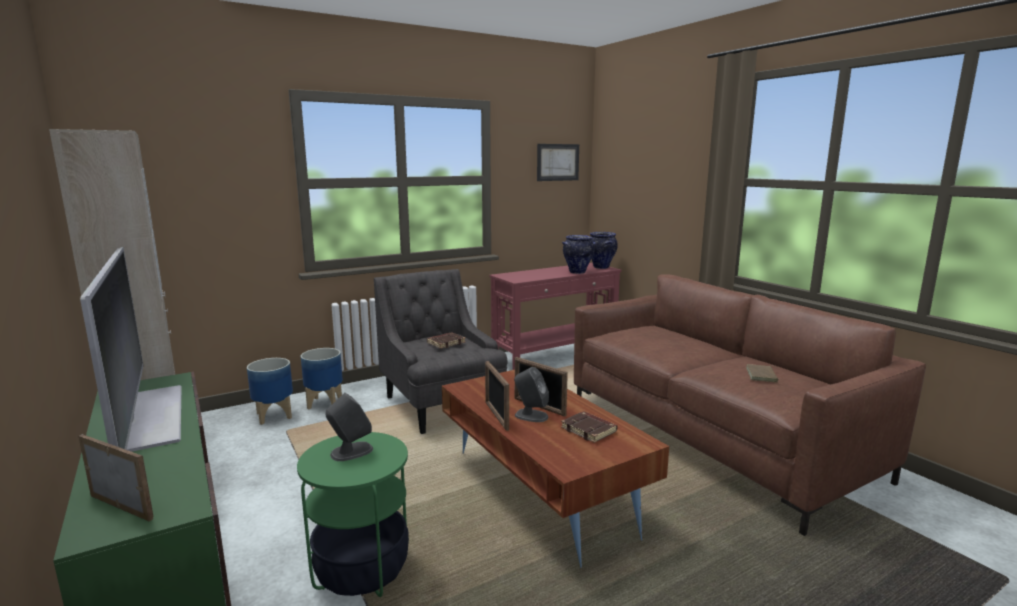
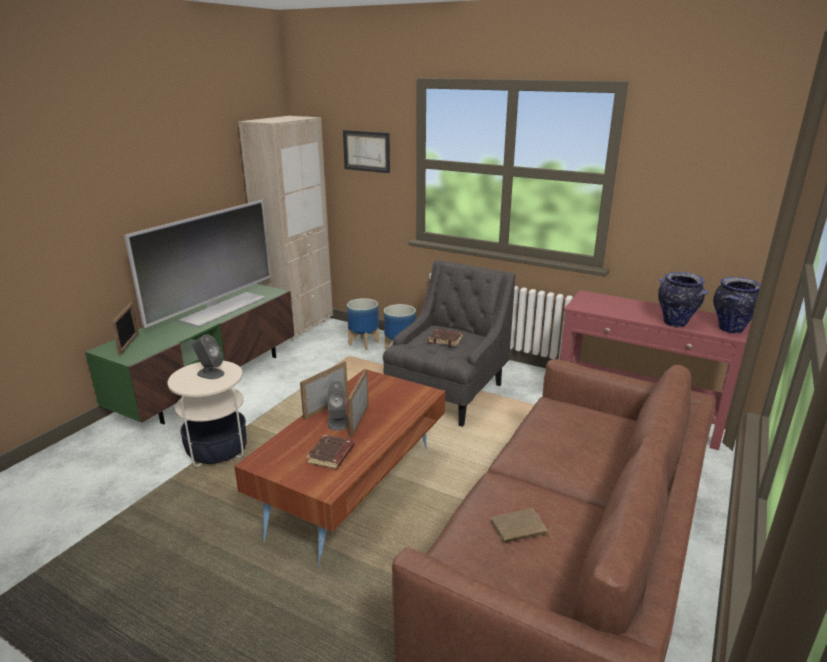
camera: 60 degrees right, 10 degrees up
(362, 571) = (217, 451): green side table -> beige side table
(557, 162) = (730, 167): picture -> picture (366, 151)

